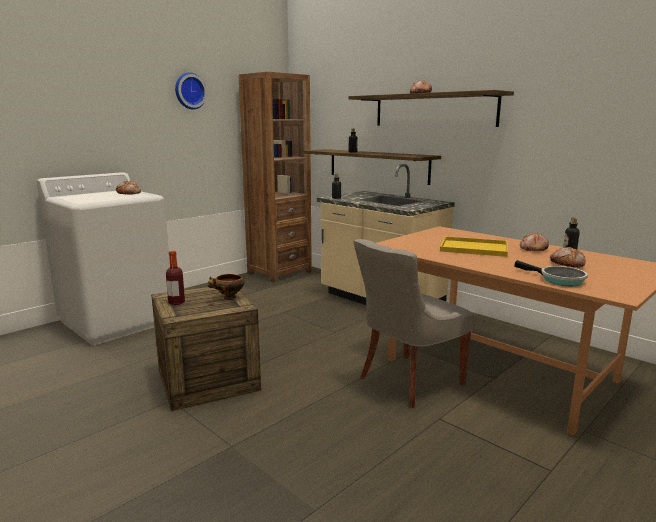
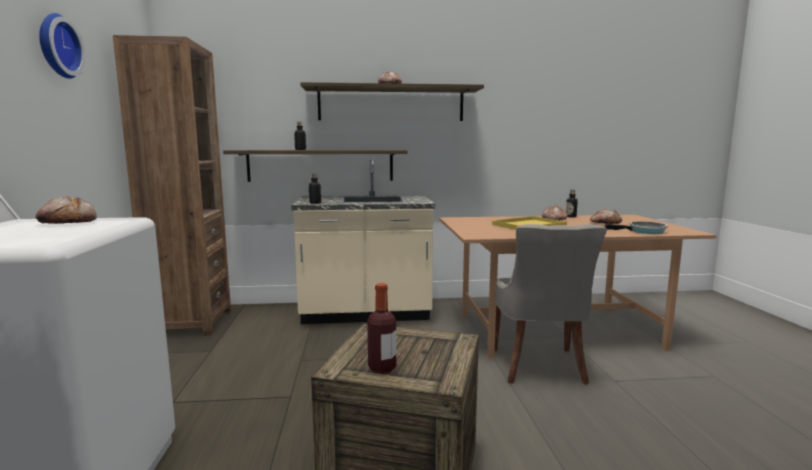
camera: 50 degrees left, 5 degrees down
(228, 298) = (417, 338): bowl -> none

